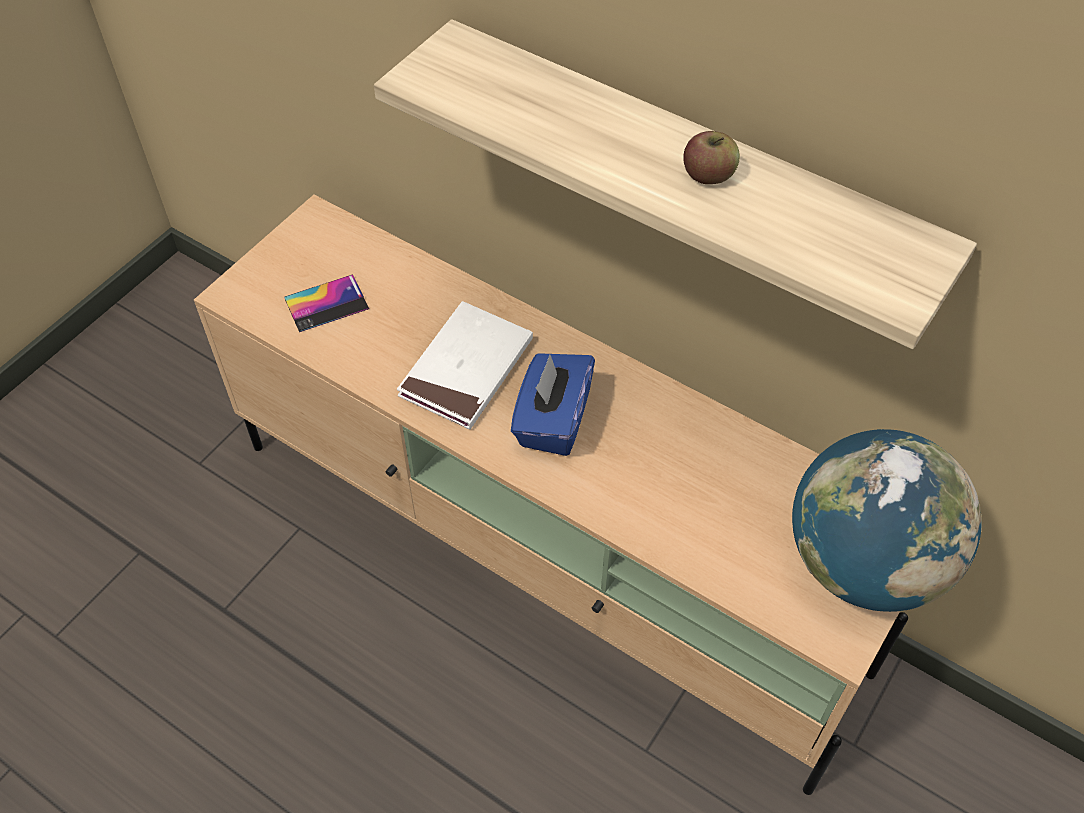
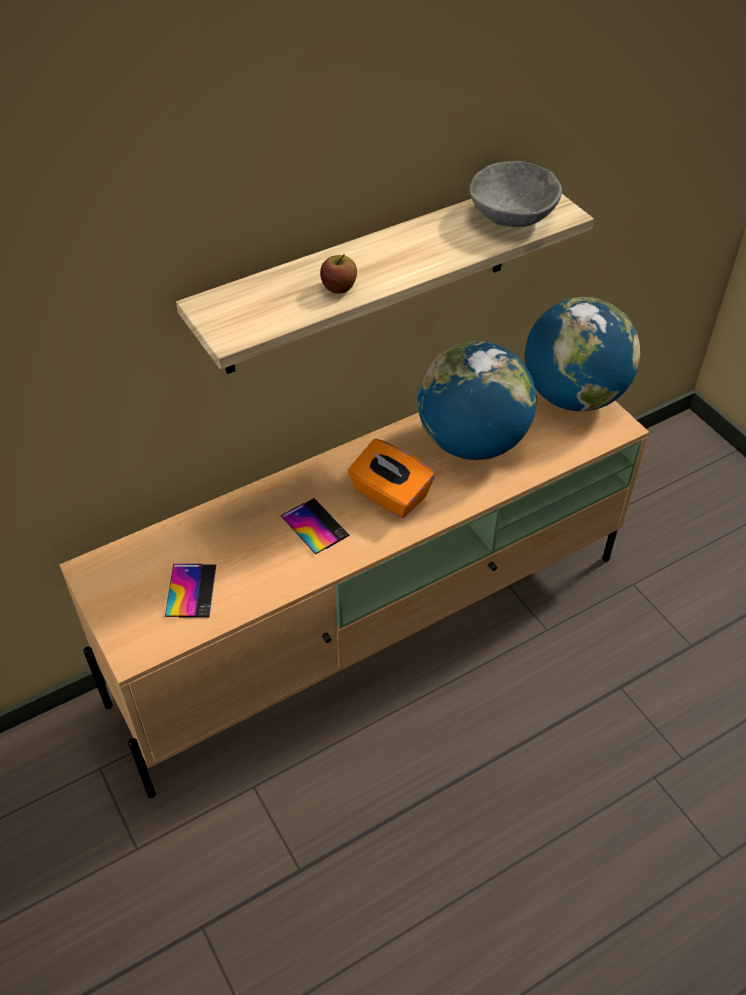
camera: 65 degrees left, 5 degrees down
(466, 369) = (314, 526): white book -> phone
(552, 421) = (389, 495): blue tissue box -> orange tissue box
(694, 473) = (472, 442): none -> globe
(708, 175) = (424, 243): apple -> apple (339, 287)
(846, 242) = (512, 215): none -> grey bowl

